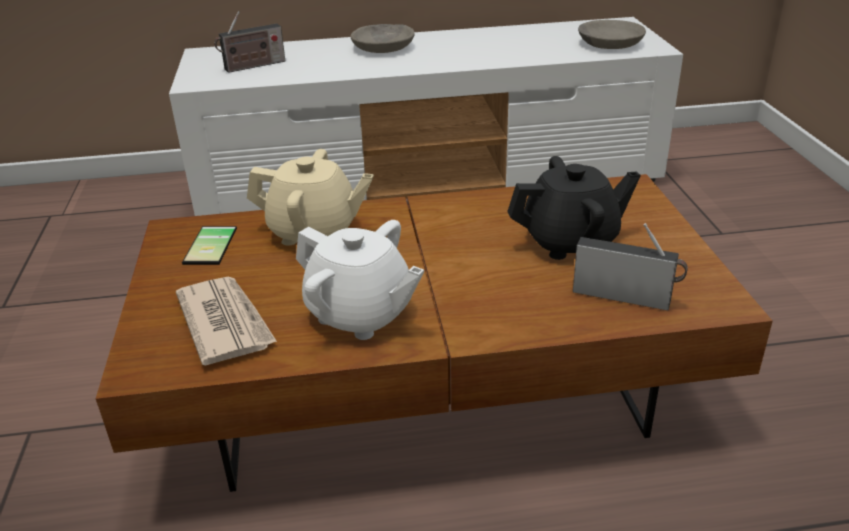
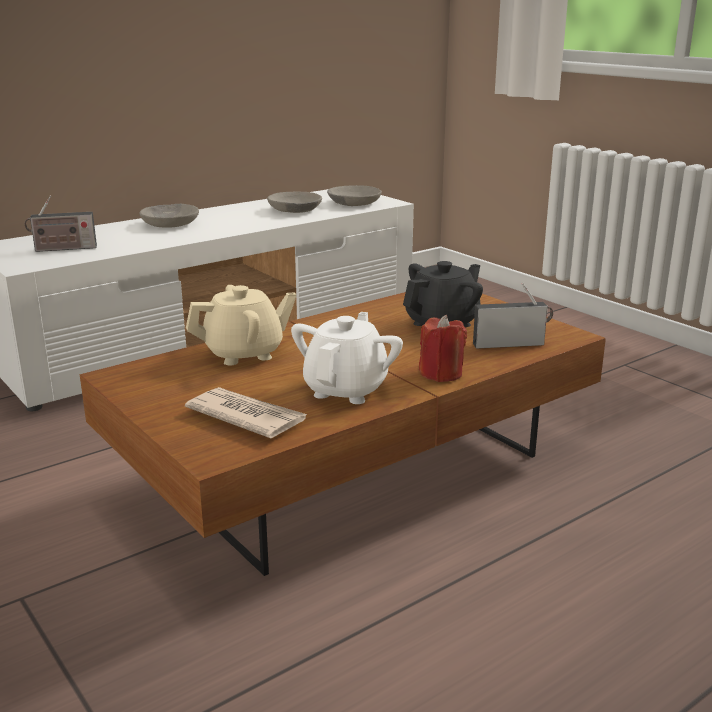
camera: 30 degrees left, 10 degrees down
(214, 245) = (168, 377): phone -> none
(252, 66) = (62, 249): radio -> radio turned 45 degrees clockwise
(360, 315) = (346, 389): white teapot -> white teapot turned 75 degrees counterclockwise
(489, 321) = (441, 373): none -> red candle
(531, 46) = (295, 210): none -> grey bowl

